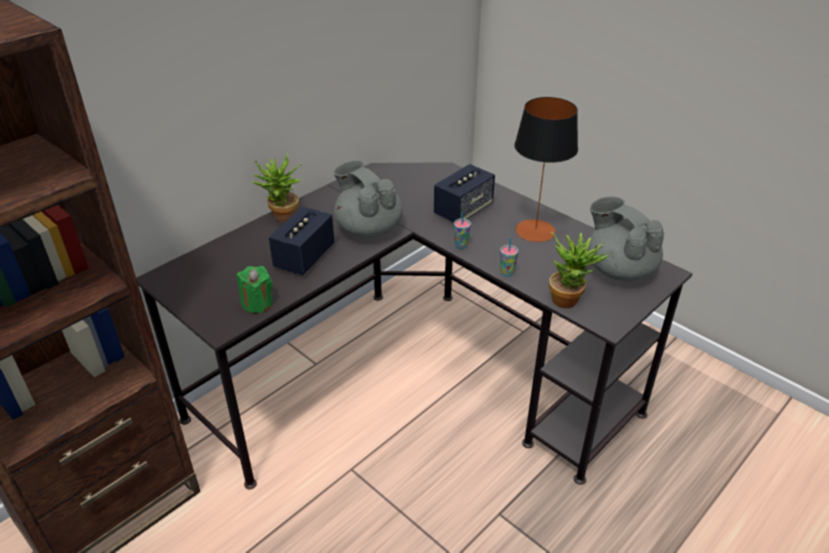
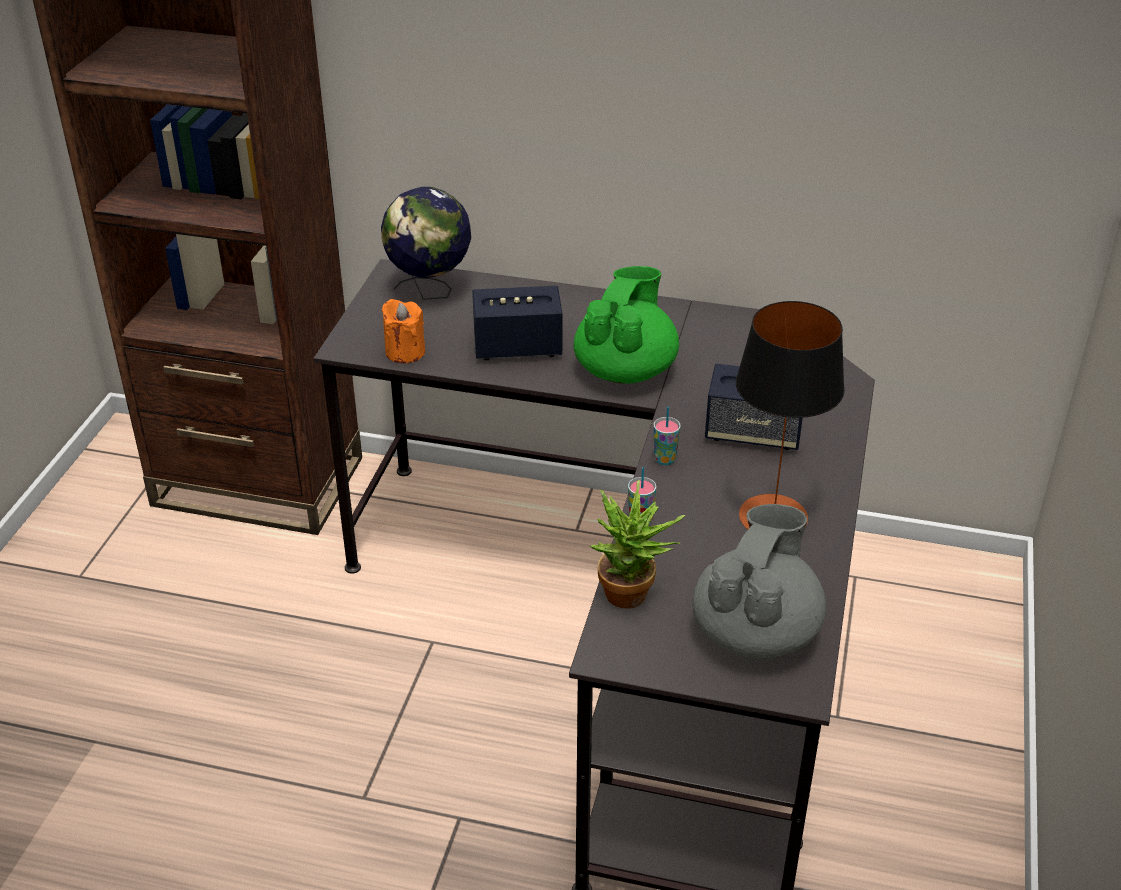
camera: 60 degrees right, 0 degrees up
(202, 270) = (430, 292): none -> globe
(257, 303) = (405, 352): green candle -> orange candle
(282, 219) = (579, 300): potted plant -> none
(368, 228) = (625, 370): grey teapot -> green teapot

